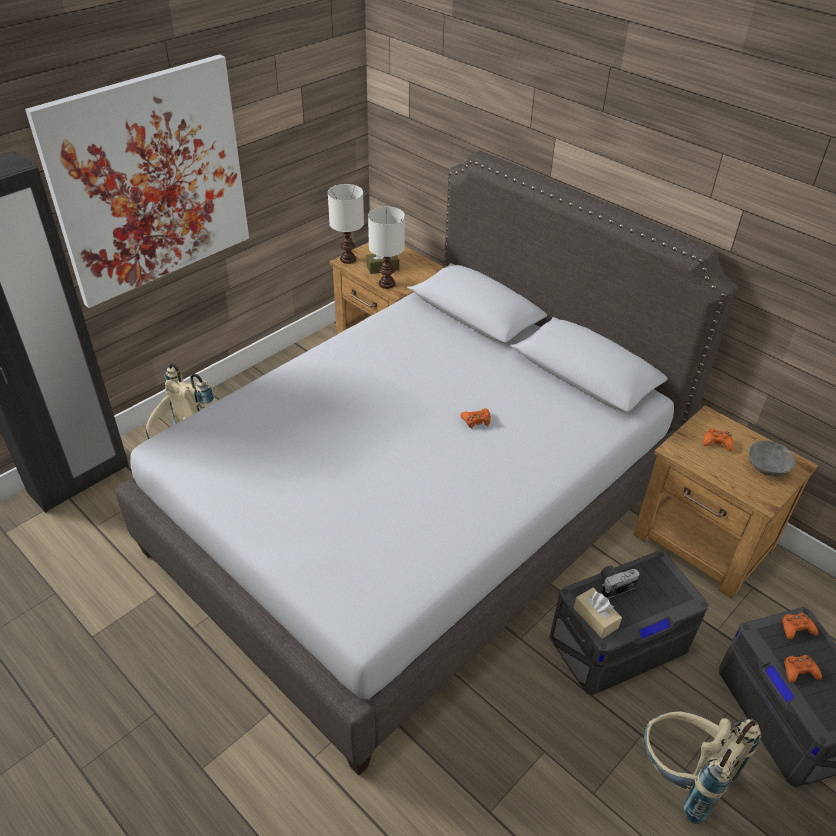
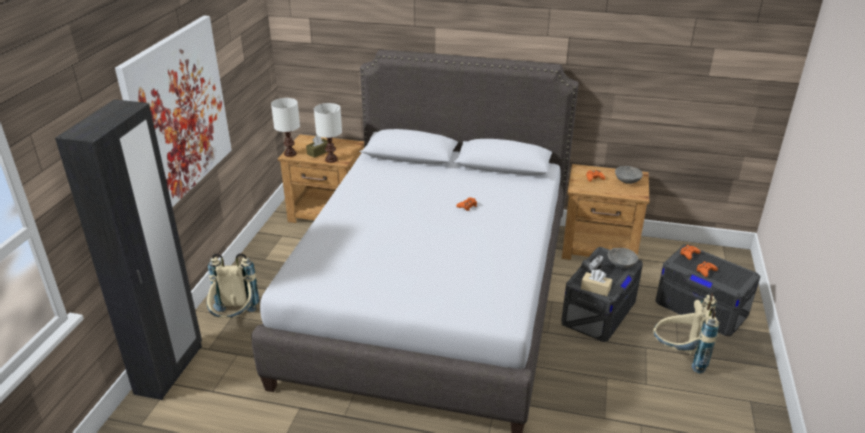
camera: 30 degrees left, 10 degrees down
(669, 595) = (620, 264): none -> grey bowl

